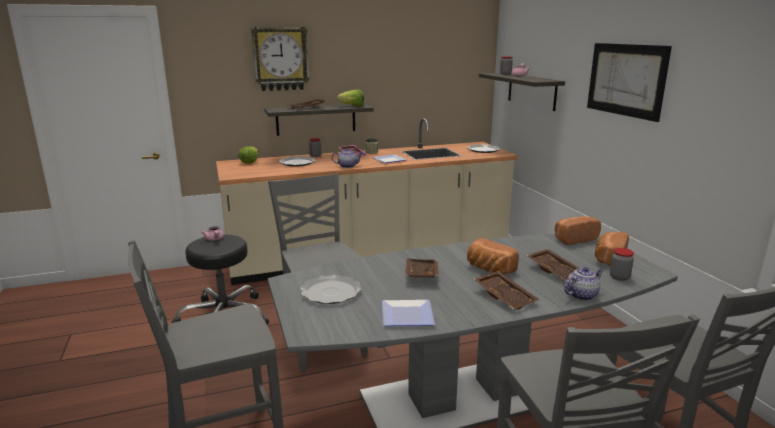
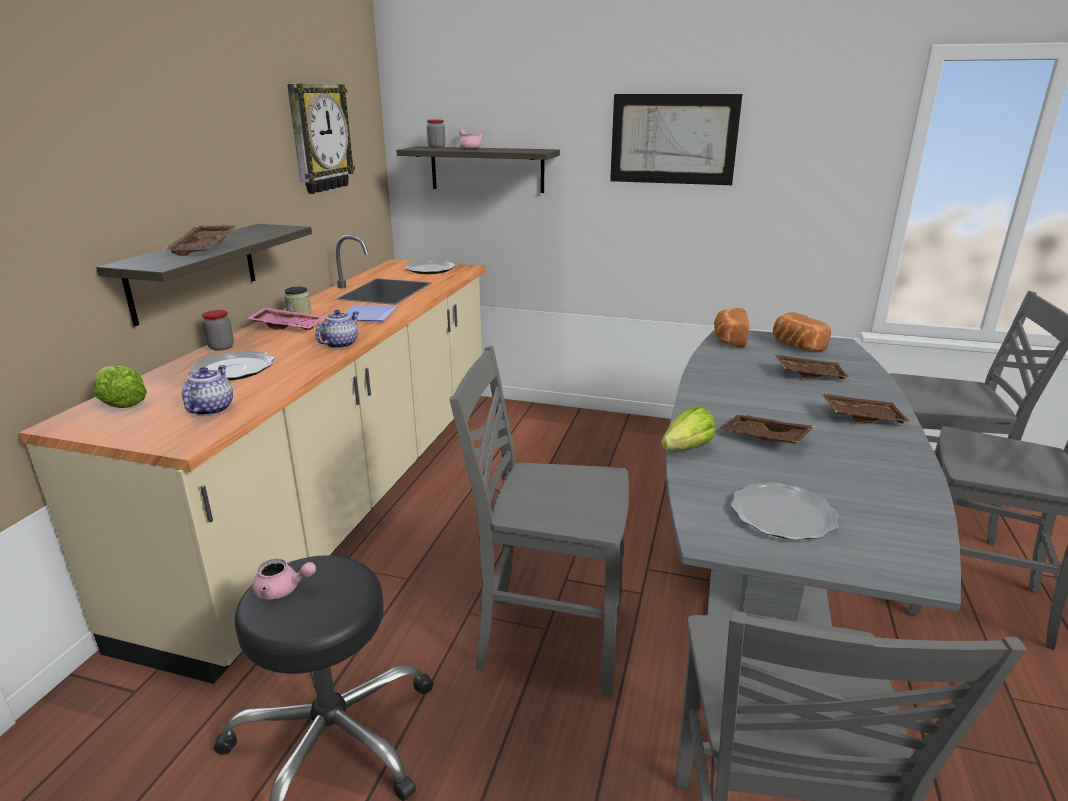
camera: 55 degrees left, 5 degrees up
(280, 59) = (106, 141): wall clock -> wall clock (319, 138)
(350, 106) = (264, 231): lettuce -> lettuce (682, 450)
(409, 316) = (892, 484): plate -> none
(489, 269) = (779, 400): bread -> none
(582, 295) = (876, 385): teapot -> teapot (211, 409)
(619, 277) = (842, 357): jar -> none

